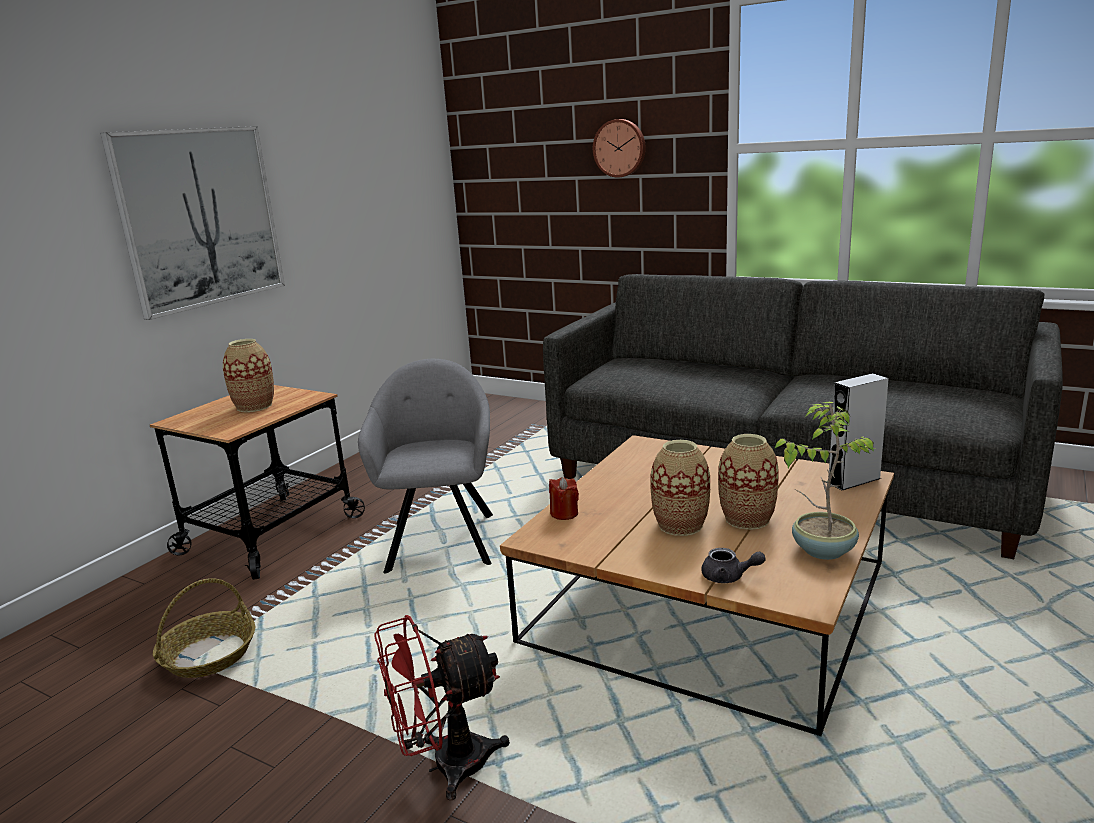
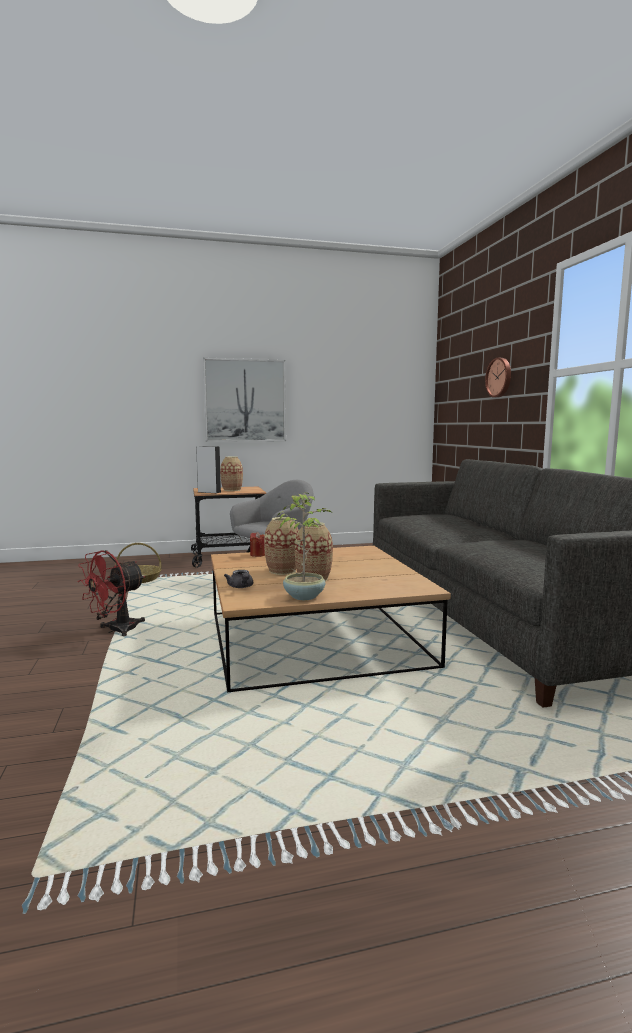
camera: 45 degrees right, 10 degrees down
(446, 766) = (116, 630): red fan -> red fan turned 75 degrees counterclockwise
(854, 480) = (414, 587): grey speaker -> grey speaker (209, 492)

